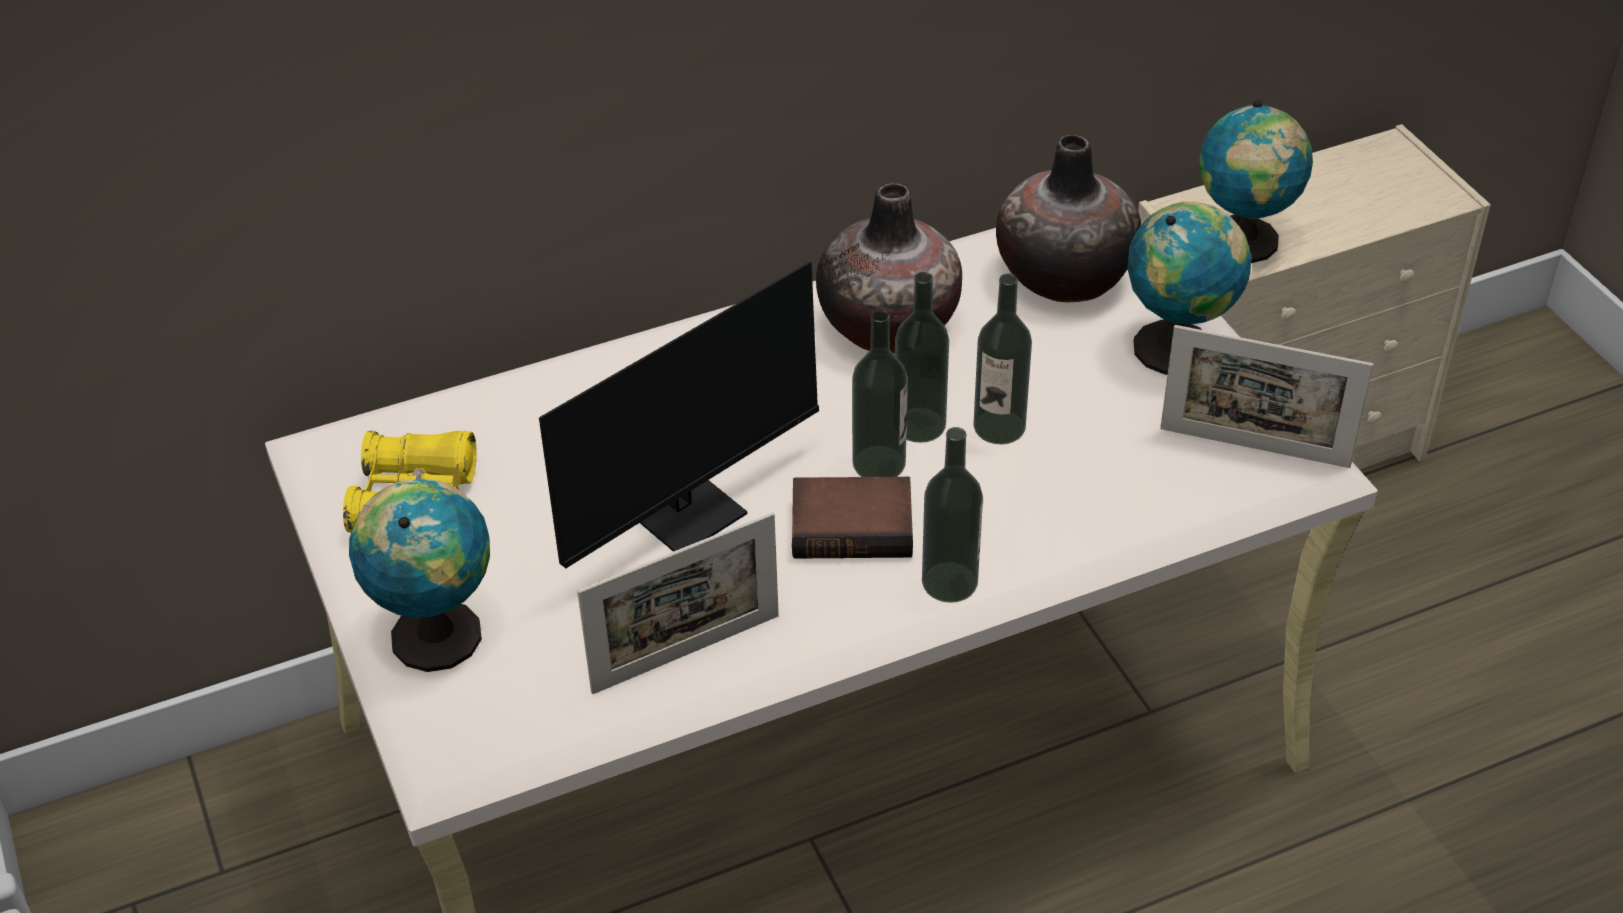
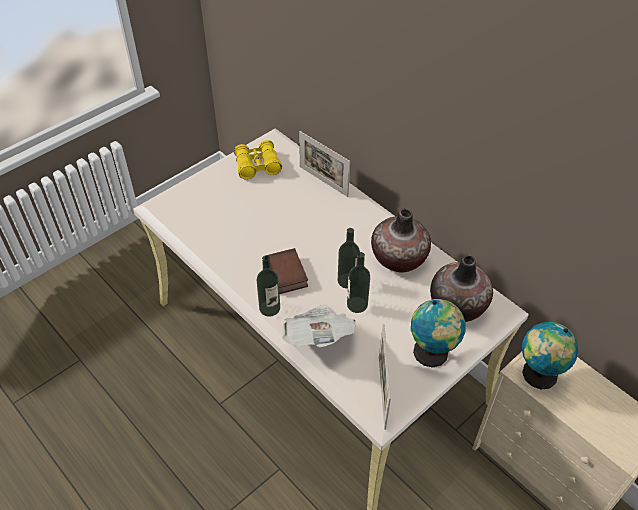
camera: 70 degrees right, 5 degrees up
(437, 631) = (205, 188): globe -> none
(686, 654) = (214, 247): picture frame -> picture frame (323, 181)
(701, 506) = (282, 232): monitor -> none
(879, 463) = (322, 274): bottle -> none
(1071, 514) = (318, 337): none -> newspaper

